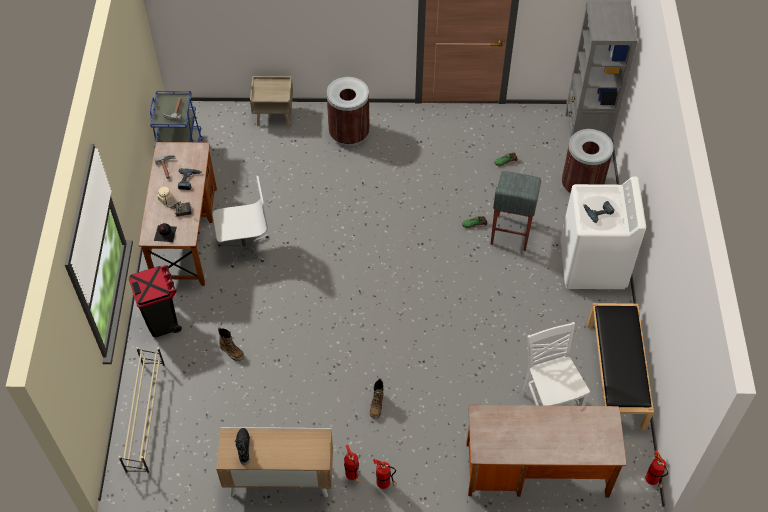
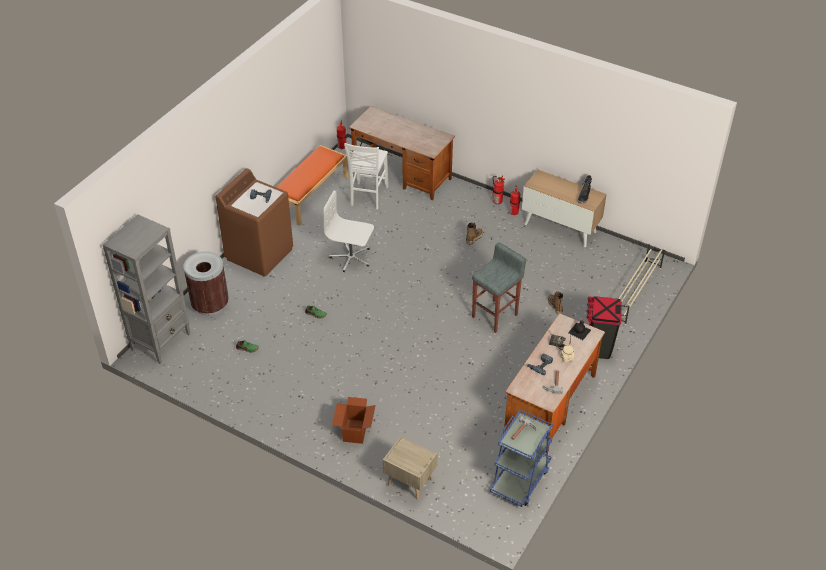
camera: 150 degrees left, 10 degrees down
(244, 247) = (506, 374): white office chair -> white office chair (351, 258)
(349, 134) = (354, 431): brown trash can -> cardboard box
(510, 233) = (295, 297): grey stool -> grey stool (495, 316)
(593, 265) = (260, 254): white washing machine -> brown washing machine
(616, 375) = (311, 194): black bench -> orange bench

